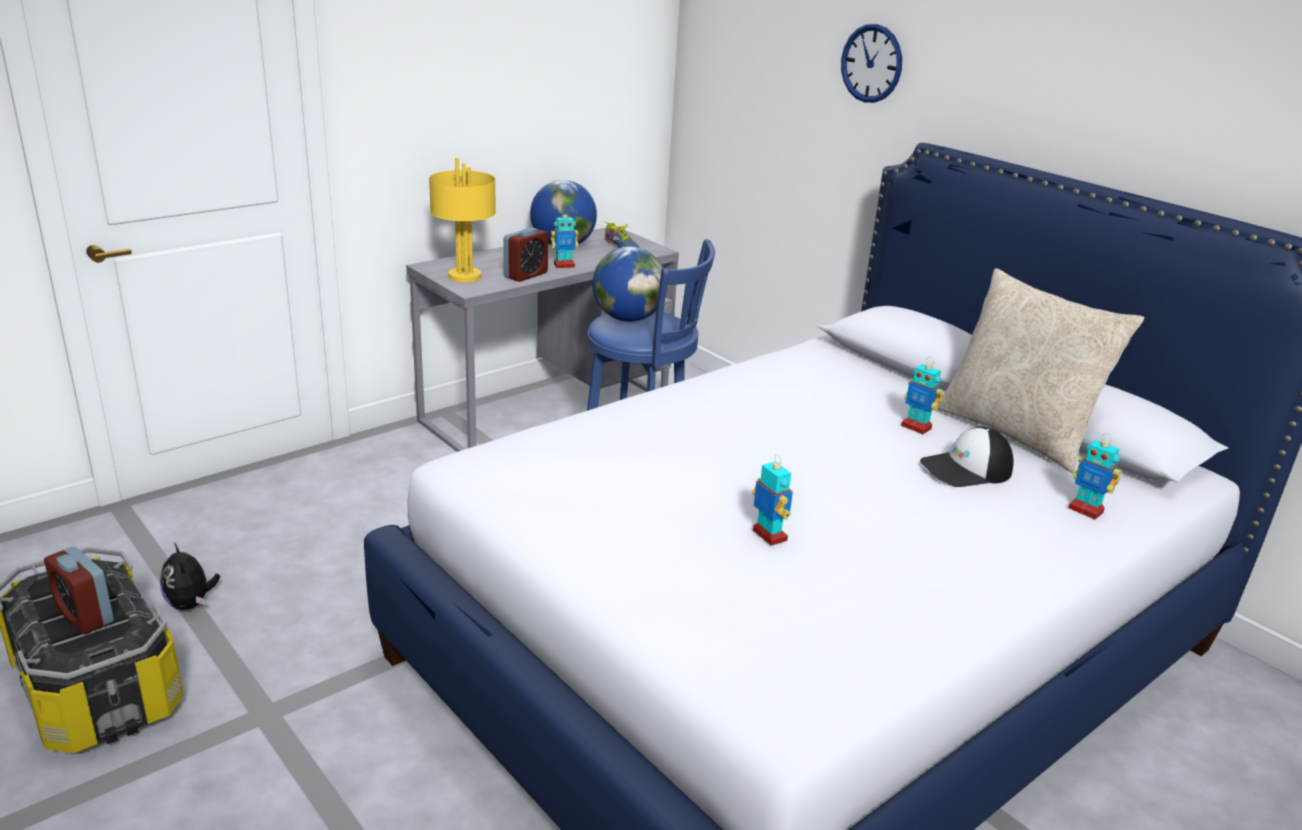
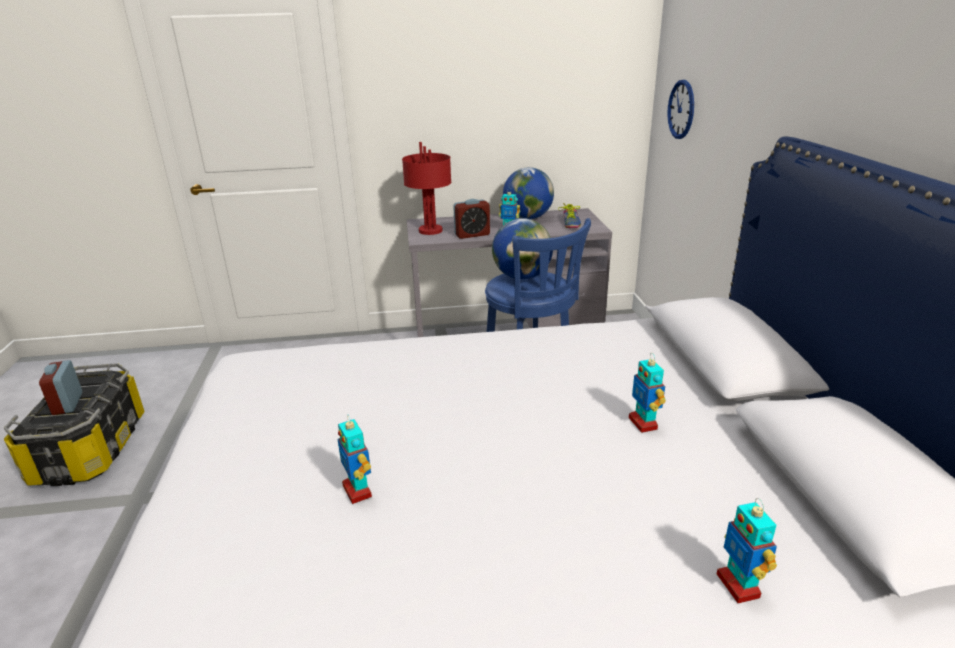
camera: 35 degrees right, 0 degrees up
(191, 604) = (182, 413): plush toy -> none
(464, 276) = (430, 230): yellow table lamp -> red table lamp
(769, 536) = (358, 491): toy robot -> toy robot turned 150 degrees clockwise
(871, 63) = (768, 61): wall clock -> wall clock (681, 109)
(966, 470) = (642, 485): cap -> none
(1016, 433) = (756, 459): beige pillow -> none

